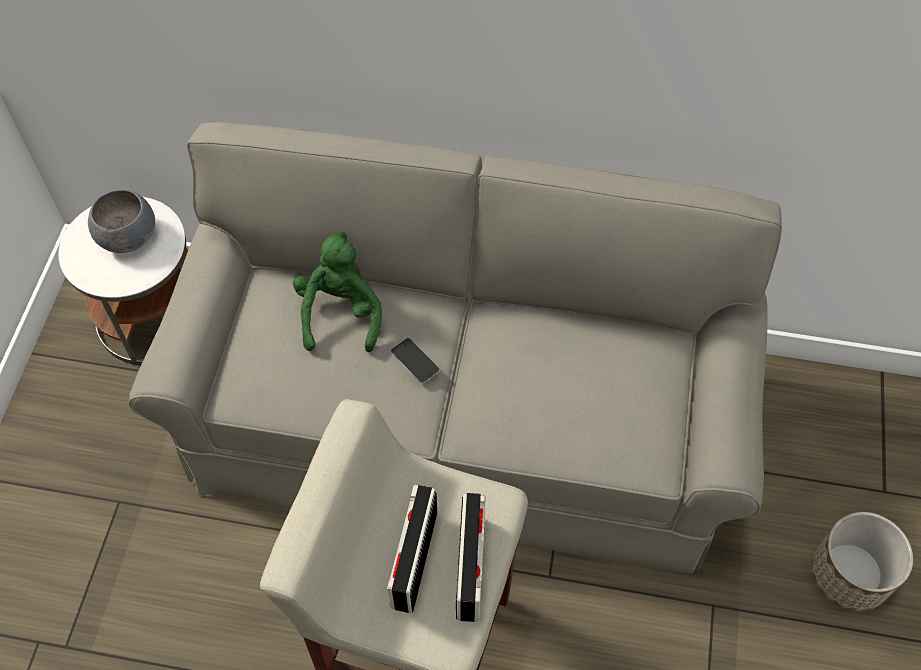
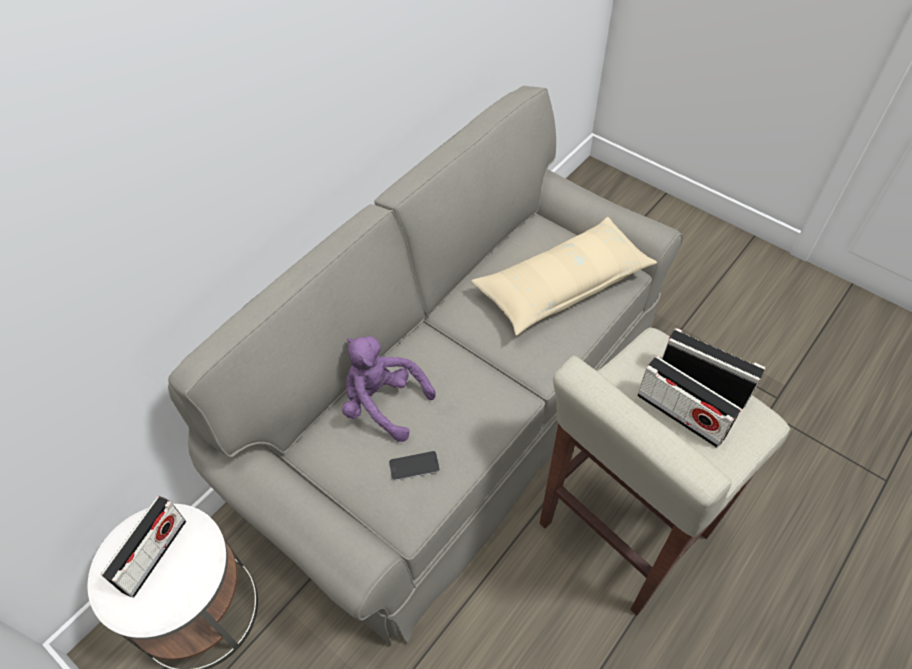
camera: 60 degrees left, 5 degrees down
(129, 236) = (154, 555): grey bowl -> radio
(340, 313) = (383, 404): green plush toy -> purple plush toy
(415, 360) = (460, 372): phone -> phone (414, 466)
(592, 405) = (563, 285): none -> beige pillow
(849, 574) = (684, 263): planter -> none

